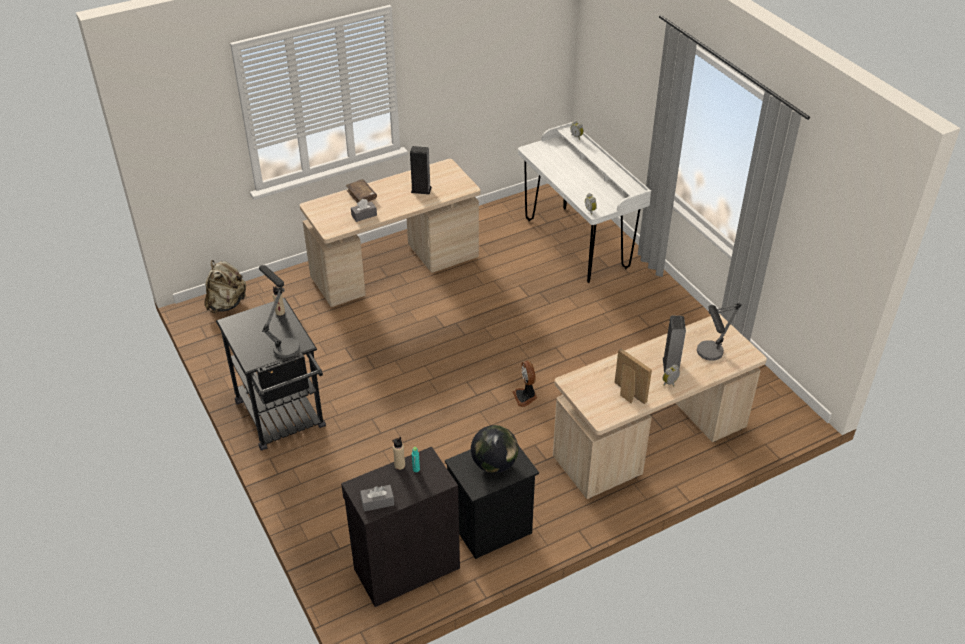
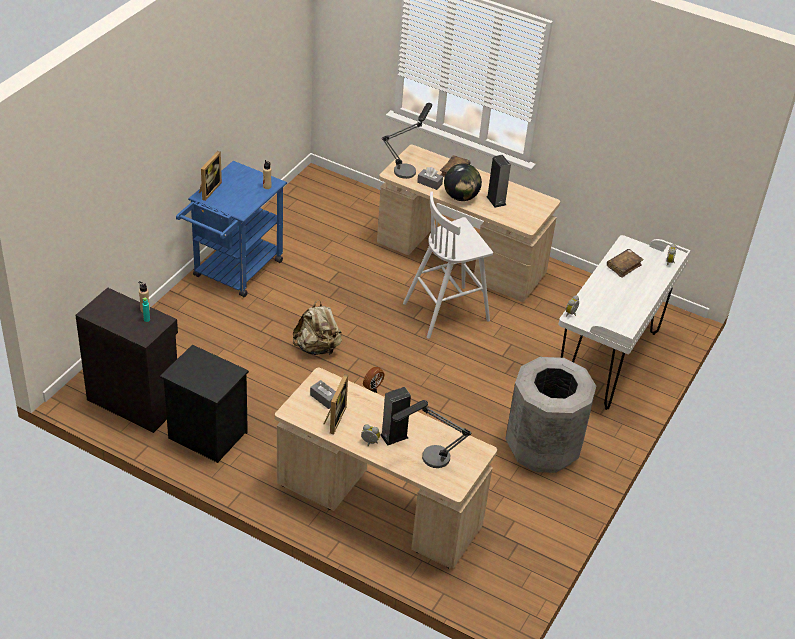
camera: 55 degrees right, 0 degrees up
(227, 304) = (332, 187): beige backpack -> beige backpack (317, 348)
(246, 354) = (208, 190): none -> picture frame
(283, 343) = (233, 202): table lamp -> table lamp (408, 168)
(283, 420) = (234, 273): black cart -> blue cart
(377, 502) = (100, 312): grey tissue box -> grey tissue box (324, 398)
(453, 303) = (447, 311): none -> white stool
(494, 464) = (206, 374): globe -> globe (461, 197)
(555, 162) = (623, 266): none -> brown book
(645, 320) = (543, 448): none -> grey trash can

